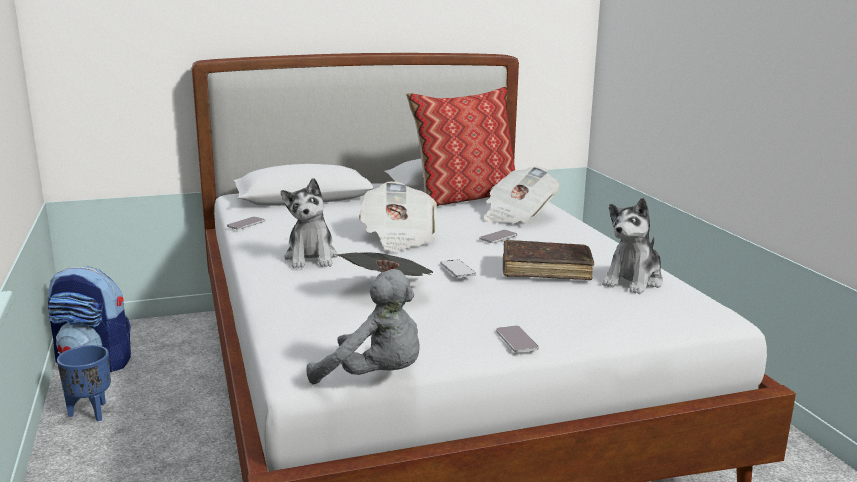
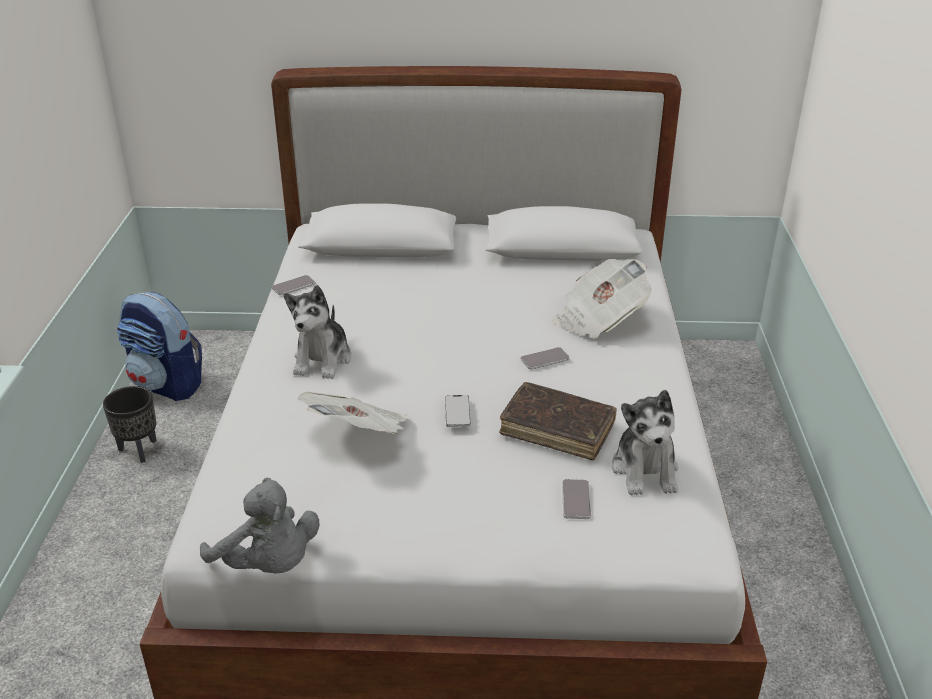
camera: 20 degrees right, 15 degrees up
(90, 413) = (138, 450): blue planter -> black planter
(398, 238) = (433, 341): newspaper -> none
(465, 198) = (562, 273): pillow -> none
(517, 340) = (440, 543): phone -> phone (576, 500)
(633, 281) = (645, 470): plush toy -> plush toy turned 60 degrees counterclockwise

